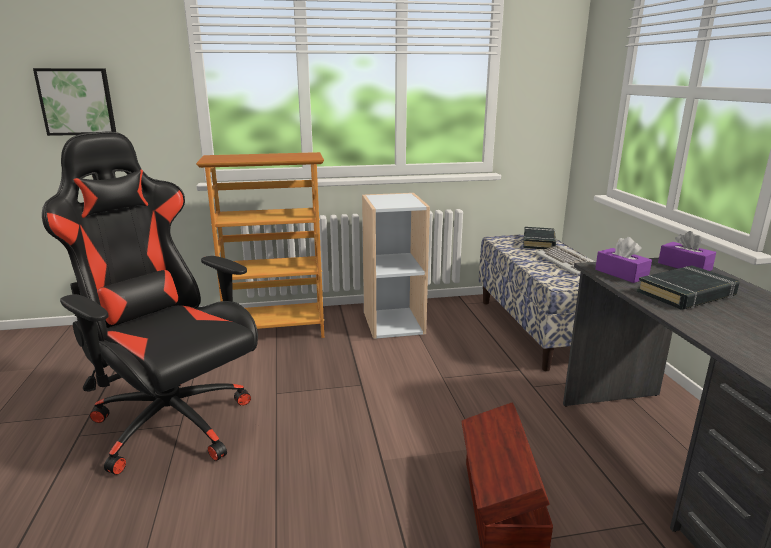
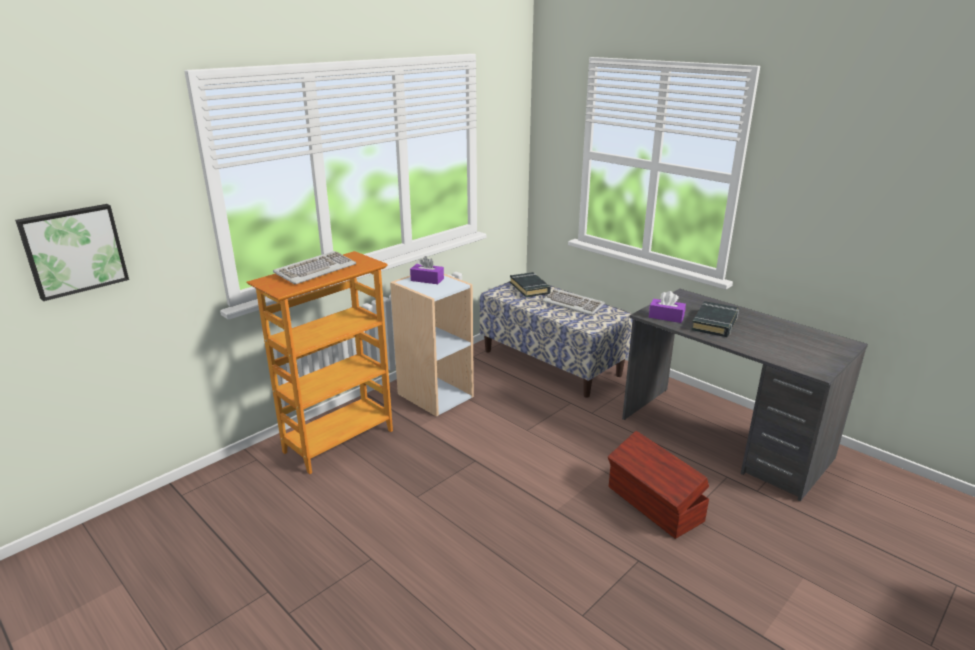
camera: 35 degrees left, 5 degrees up
(179, 429) = (375, 563): black office chair -> none
(262, 156) = (315, 270): none -> keyboard
(684, 266) = (689, 299): purple tissue box -> purple tissue box (427, 280)

